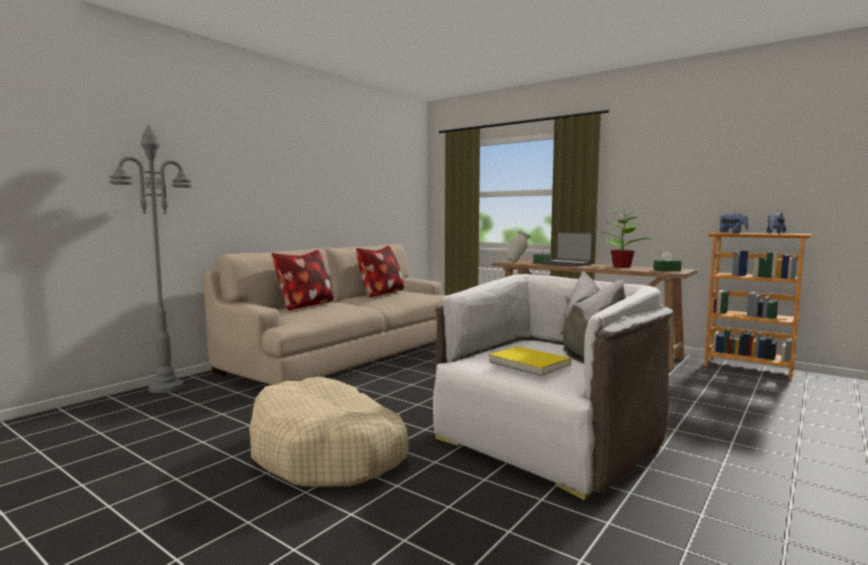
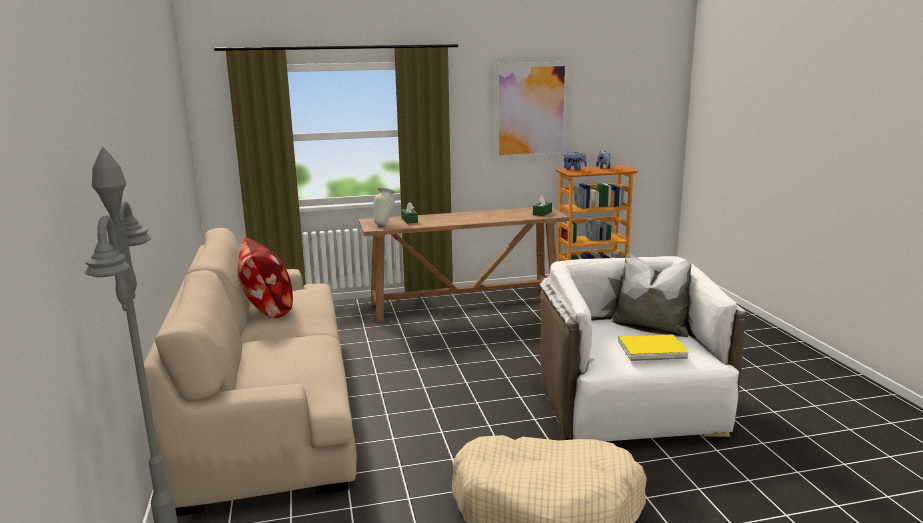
camera: 50 degrees left, 10 degrees up
(304, 306) = (257, 364): pillow -> none
(566, 264) = (442, 219): laptop -> none
(621, 266) = (493, 213): potted plant -> none
(689, 170) = (530, 110): none -> picture

